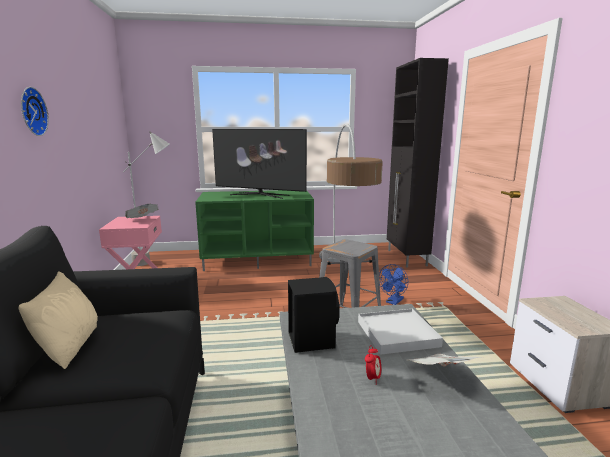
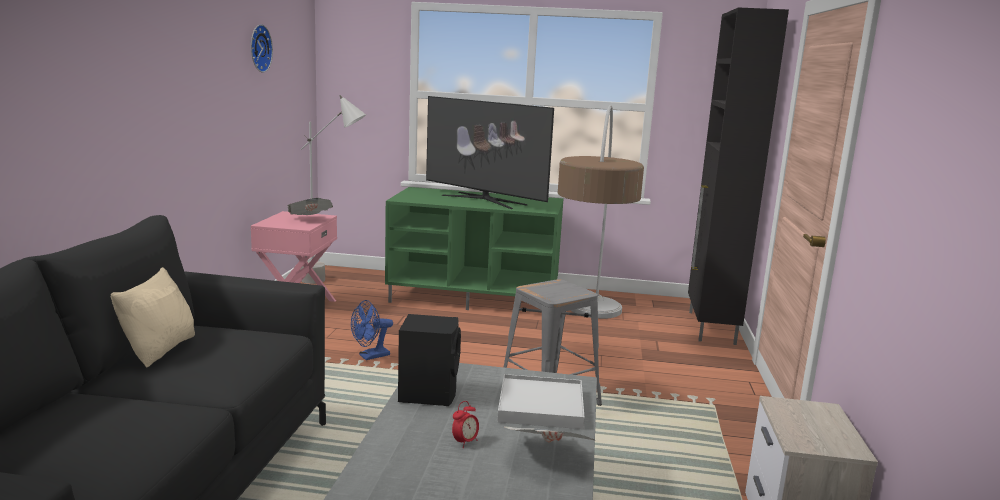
camera: 15 degrees right, 0 degrees up
(31, 111) = (176, 76): wall clock -> wall clock (258, 48)
(393, 302) = (636, 386): blue fan -> blue fan (370, 356)

